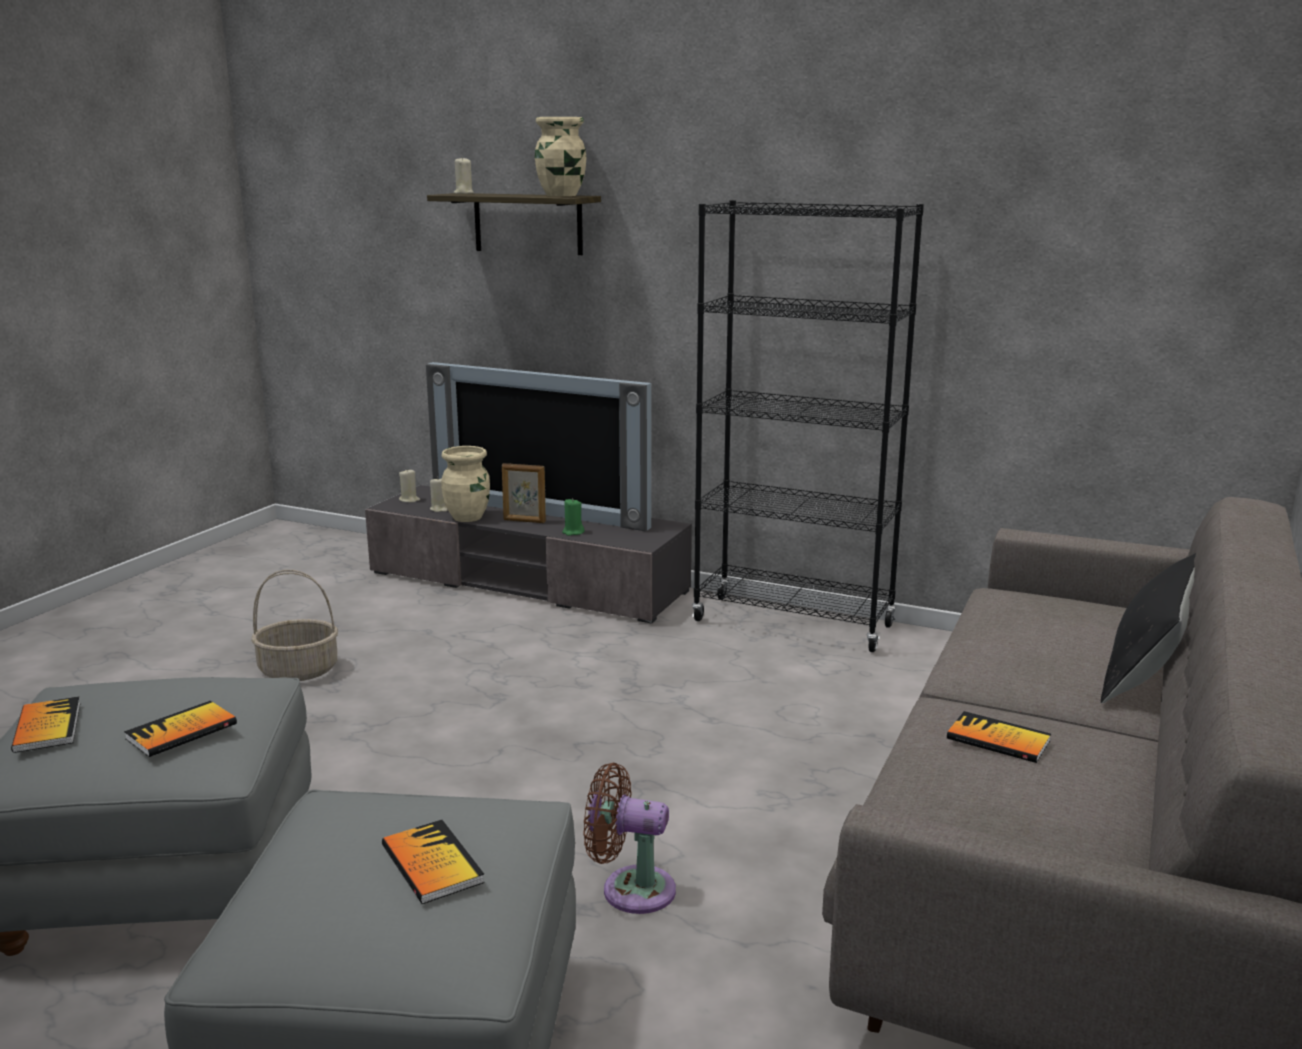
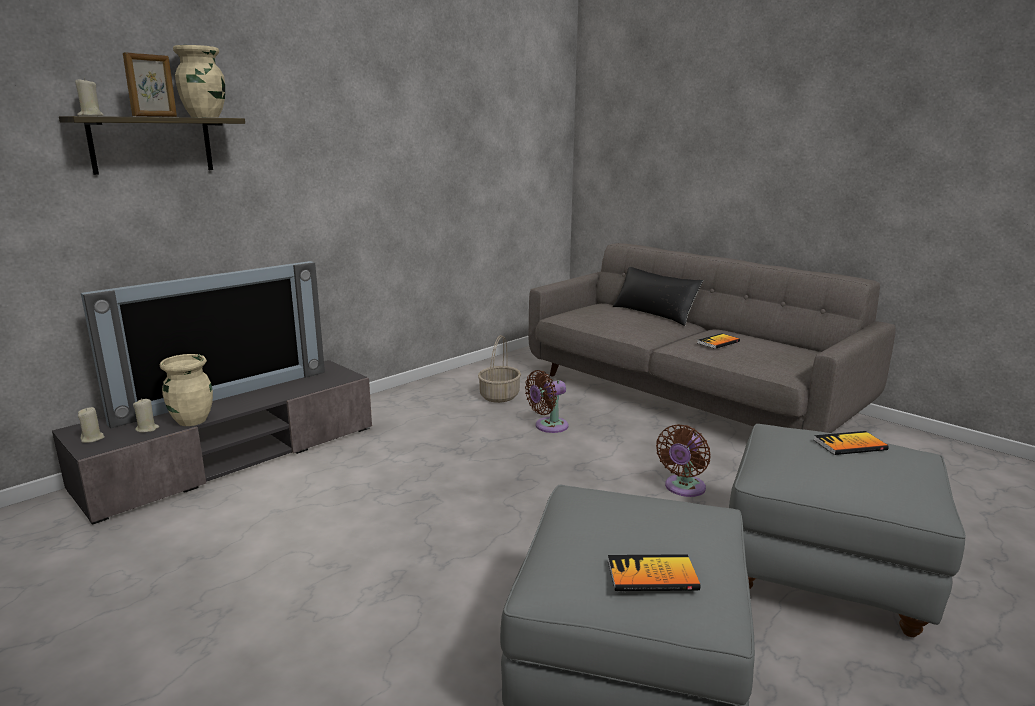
camera: 70 degrees left, 0 degrees up
(181, 731) = (677, 513): book -> none
(299, 670) = (283, 584): basket -> basket (499, 396)
(524, 521) = (239, 403): picture frame -> picture frame (155, 116)
(573, 532) = (292, 391): green candle -> none
(769, 736) = (548, 426): none -> brown fan
(793, 623) = (418, 393): black bookcase -> none

